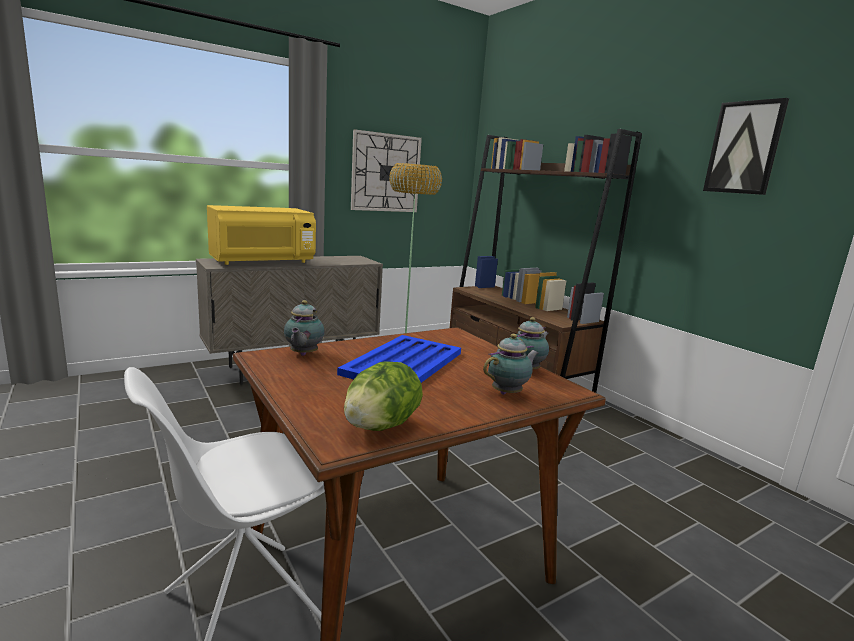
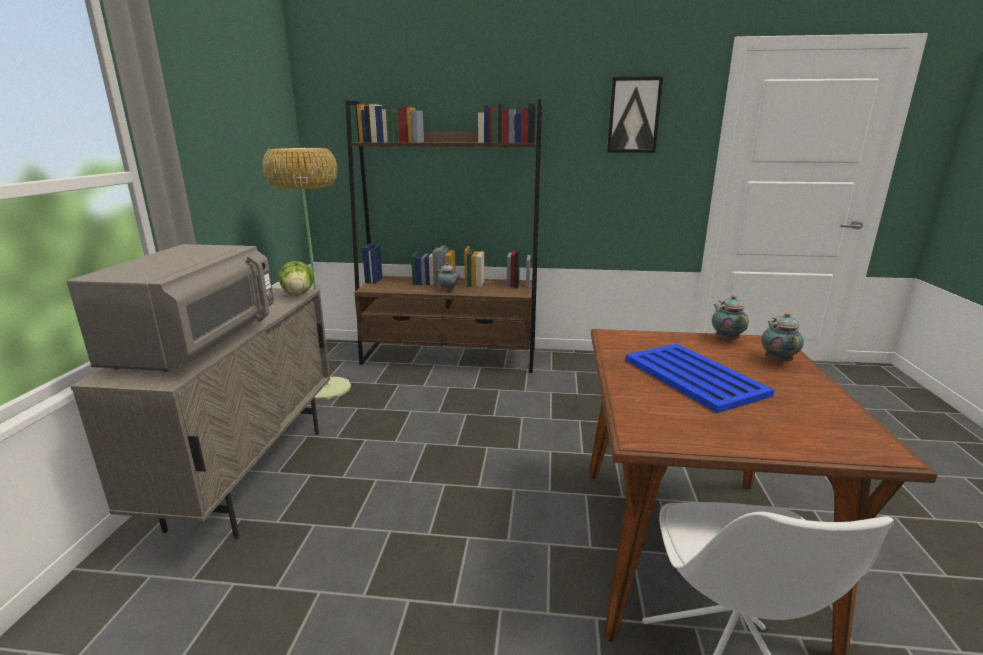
camera: 50 degrees left, 5 degrees up
(262, 262) = (197, 345): yellow microwave -> grey microwave
(303, 354) = (647, 415): teapot -> teapot (448, 291)
(380, 426) = (848, 425): lettuce -> lettuce (298, 294)
(385, 173) = (231, 162): wall clock -> none

